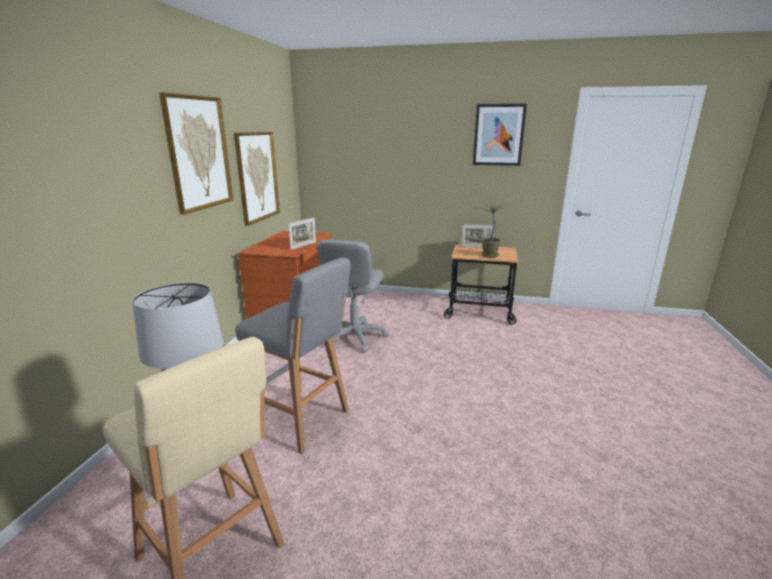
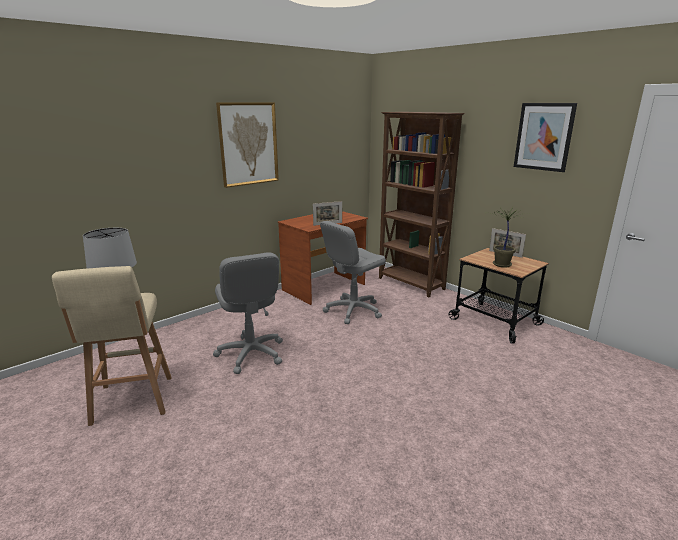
camera: 35 degrees right, 0 degrees up
(257, 177) = (312, 163): picture -> none
(302, 421) = (251, 354): grey stool -> grey office chair
(375, 297) = (411, 284): none -> brown bookcase

